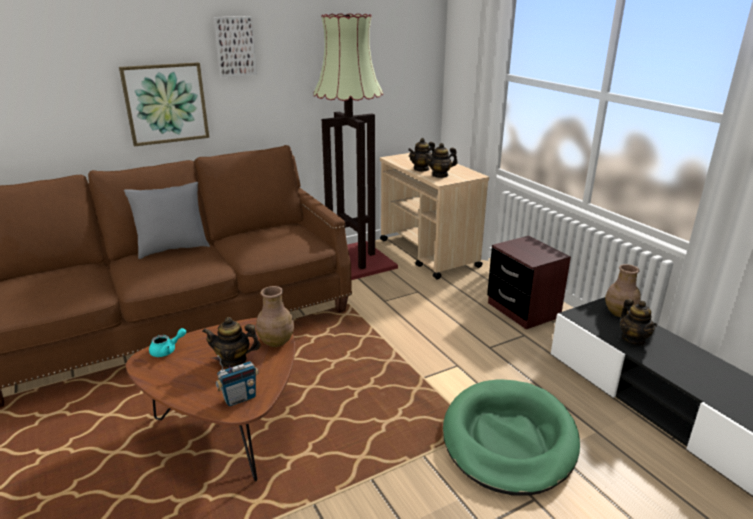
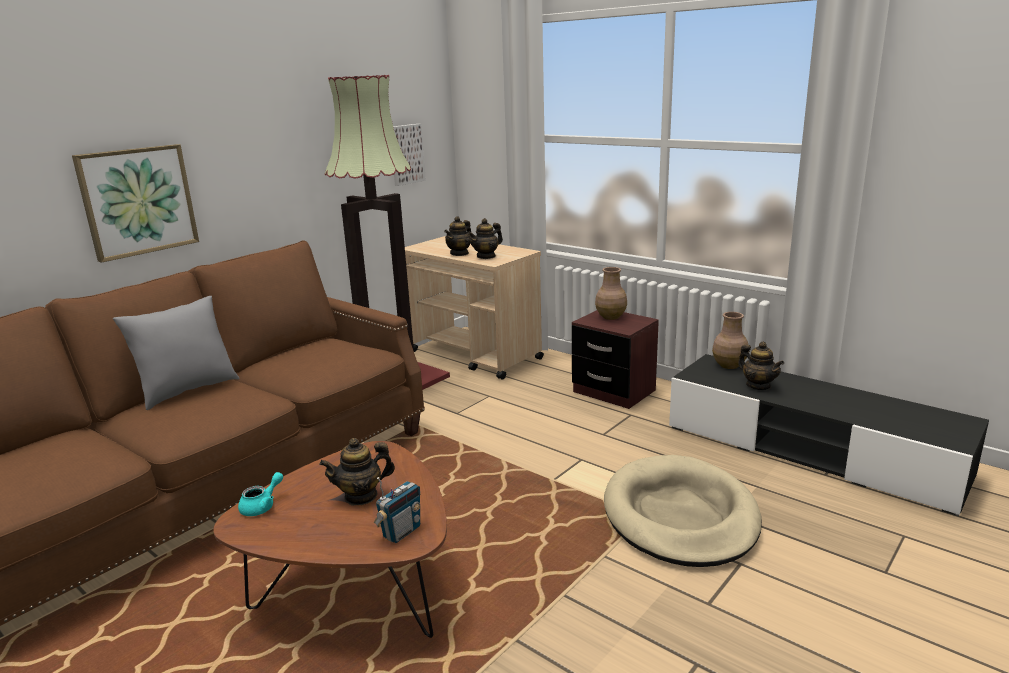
camera: 20 degrees left, 5 degrees down
(235, 46) = (221, 122): picture -> picture (406, 154)
(276, 341) = (399, 464): brown vase -> brown vase (610, 317)
(508, 439) = (680, 516): green dog bed -> beige dog bed

